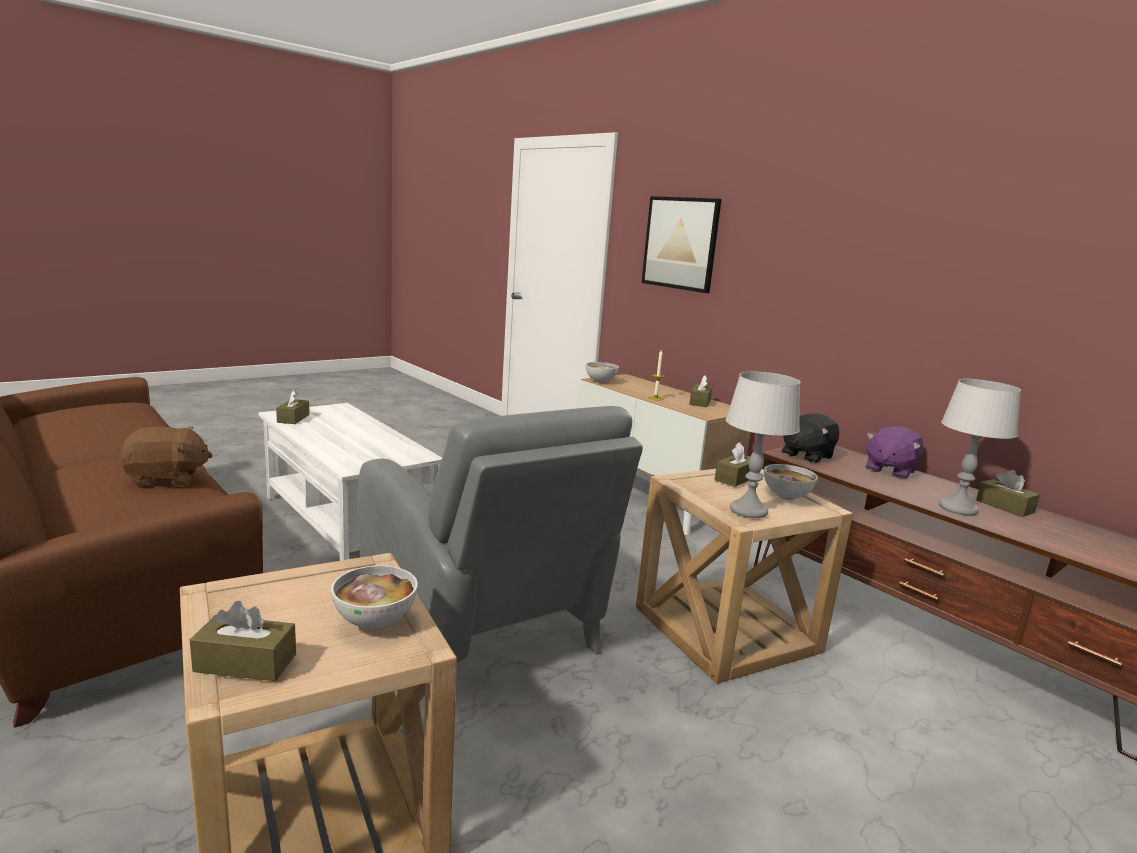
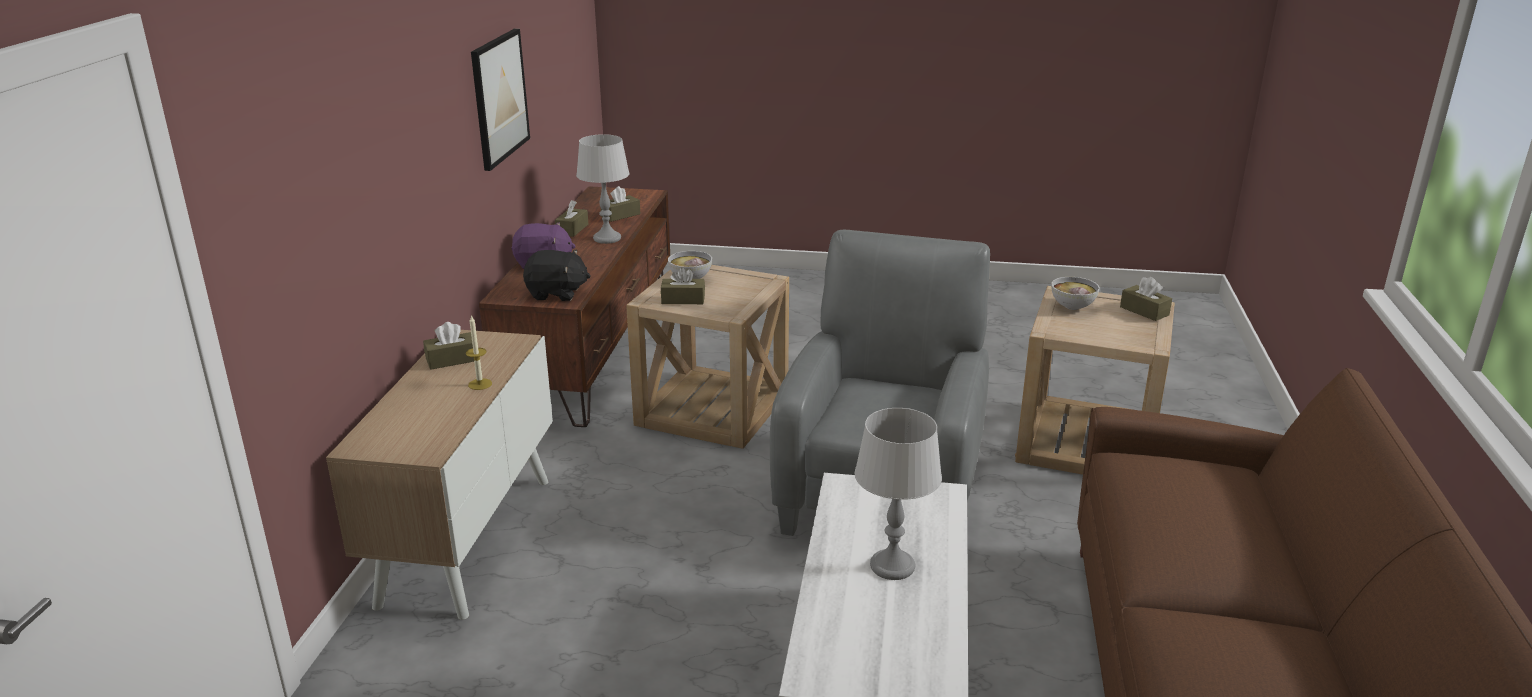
camera: 130 degrees left, 10 degrees up
(167, 479) = (1164, 492): brown plush toy -> none
(293, 418) = (925, 659): brown tissue box -> brown tissue box (620, 215)
(600, 381) = (434, 447): bowl -> none
(680, 243) = (316, 181): picture -> picture (499, 98)
(749, 511) = (747, 281): grey table lamp -> grey table lamp (892, 566)

